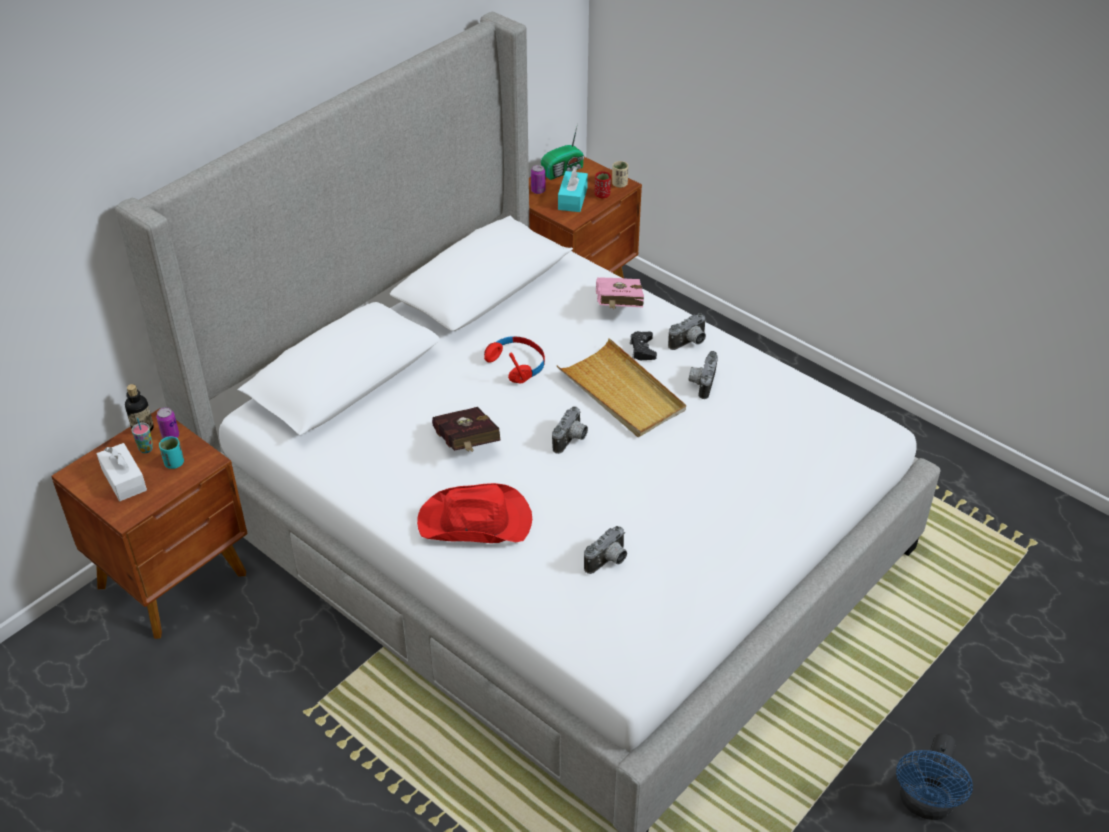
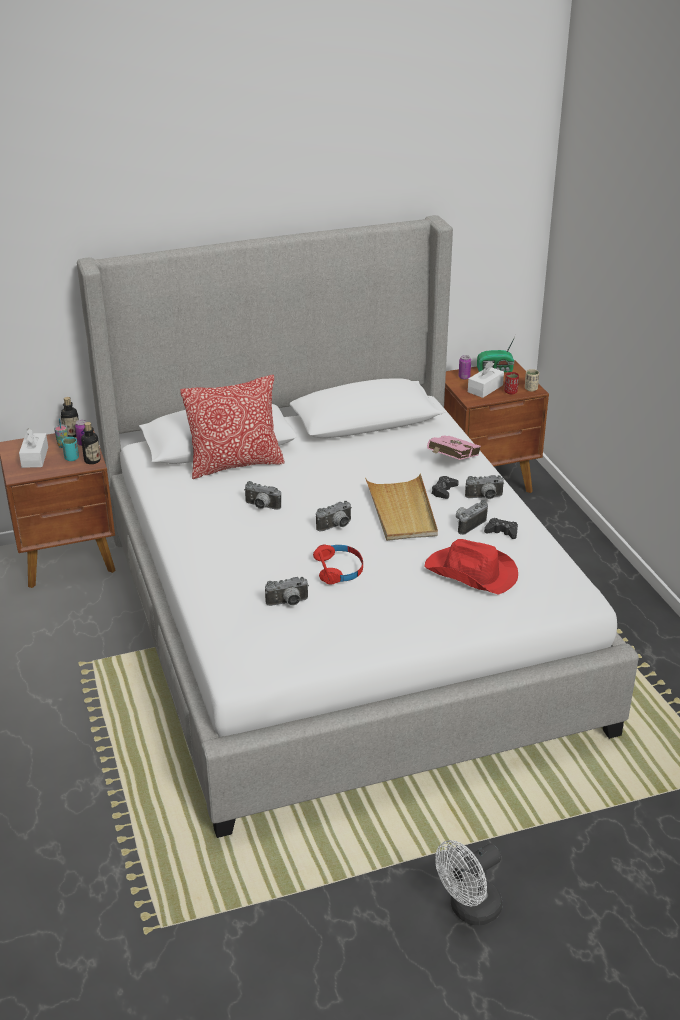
camera: 30 degrees right, 10 degrees down
(204, 457) = (92, 460): none -> bottle
(387, 399) = (235, 464): none -> pillow
(466, 445) = (261, 507): red book -> camera
(476, 522) = (223, 551): red hat -> red hat (471, 573)
(516, 364) = (343, 472): red headphones -> red headphones (339, 570)
(572, 199) = (485, 388): turquoise tissue box -> white tissue box
(741, 380) = (502, 532): none -> black game controller
(925, 804) = (469, 910): blue fan -> white fan

